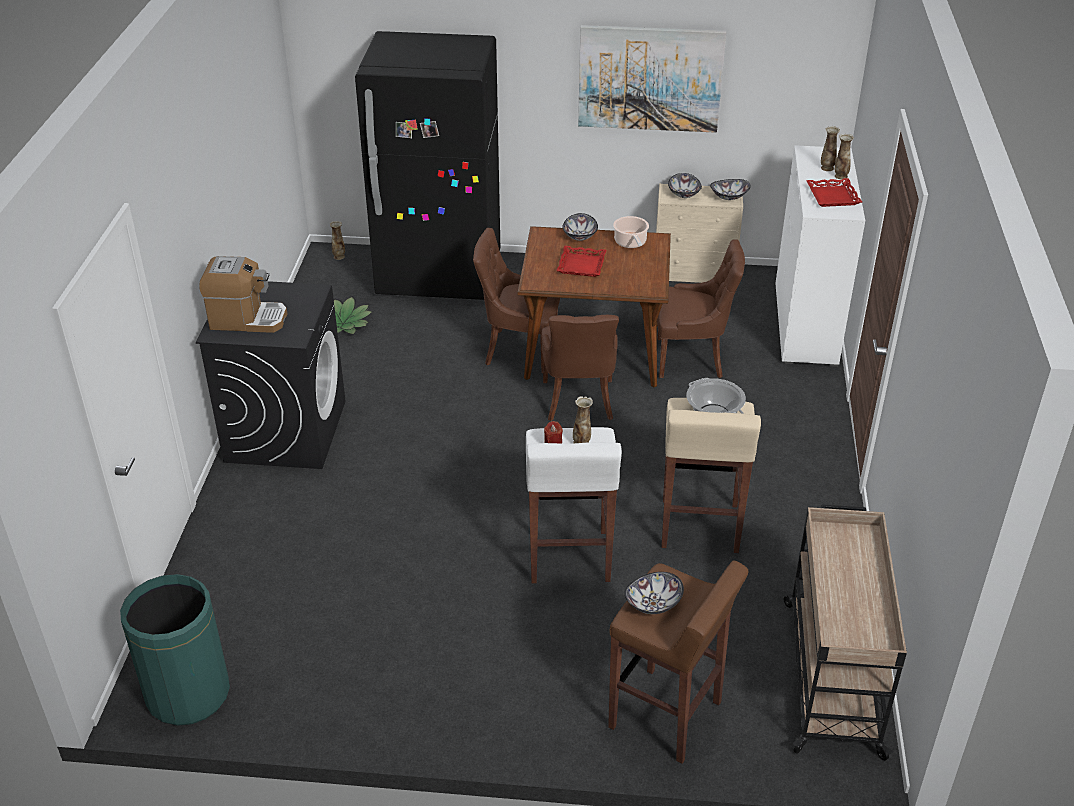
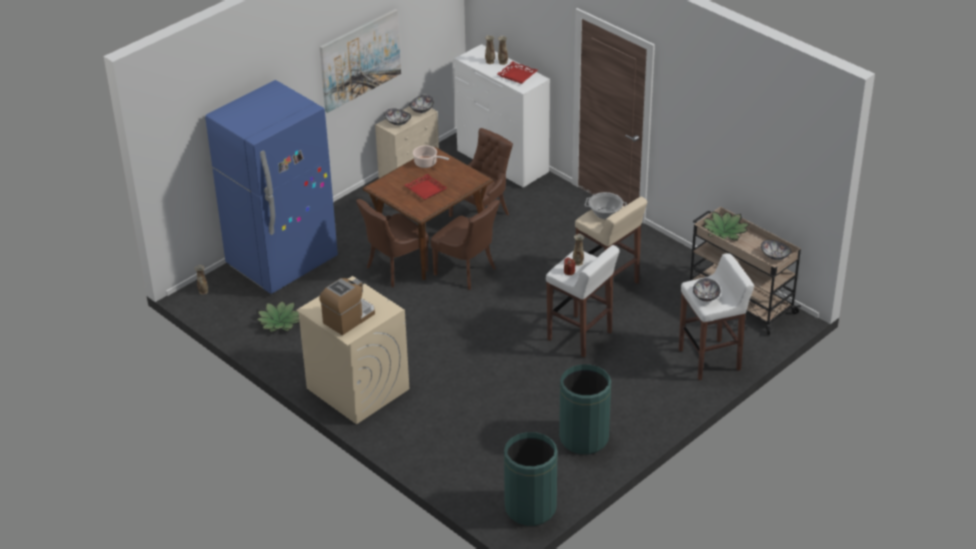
camera: 50 degrees left, 0 degrees up
(285, 431) = (357, 388): black washing machine -> beige washing machine
(372, 671) = (584, 438): none -> green trash can
(439, 276) = (282, 262): black fridge -> blue fridge
(579, 236) = (397, 176): bowl -> bowl (775, 256)
(666, 716) = (710, 360): brown stool -> white stool
(847, 551) = (725, 232): none -> potted plant

